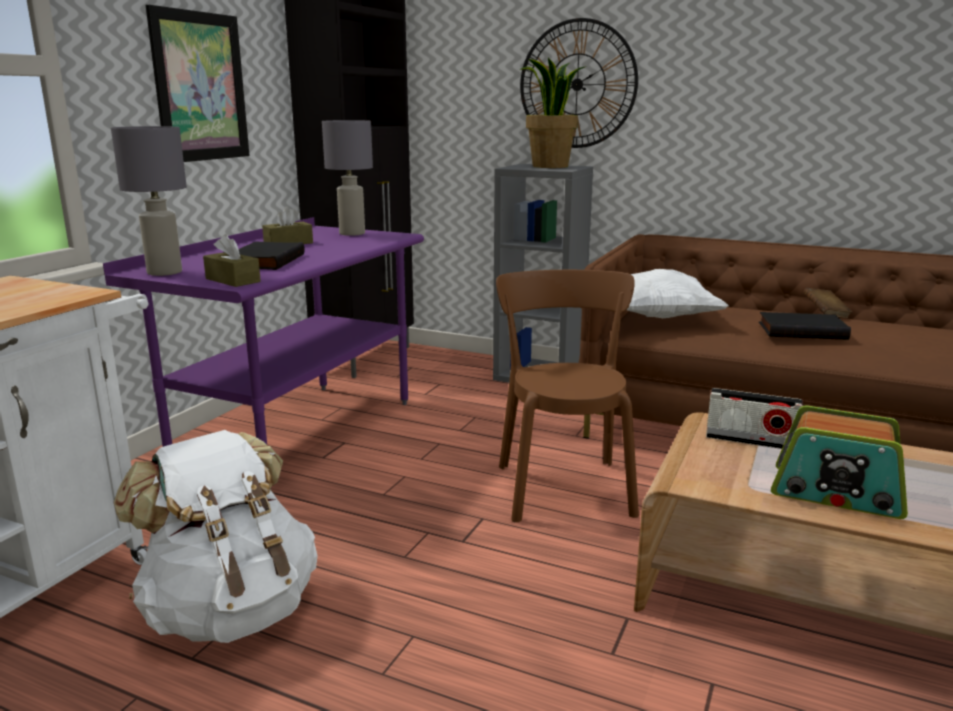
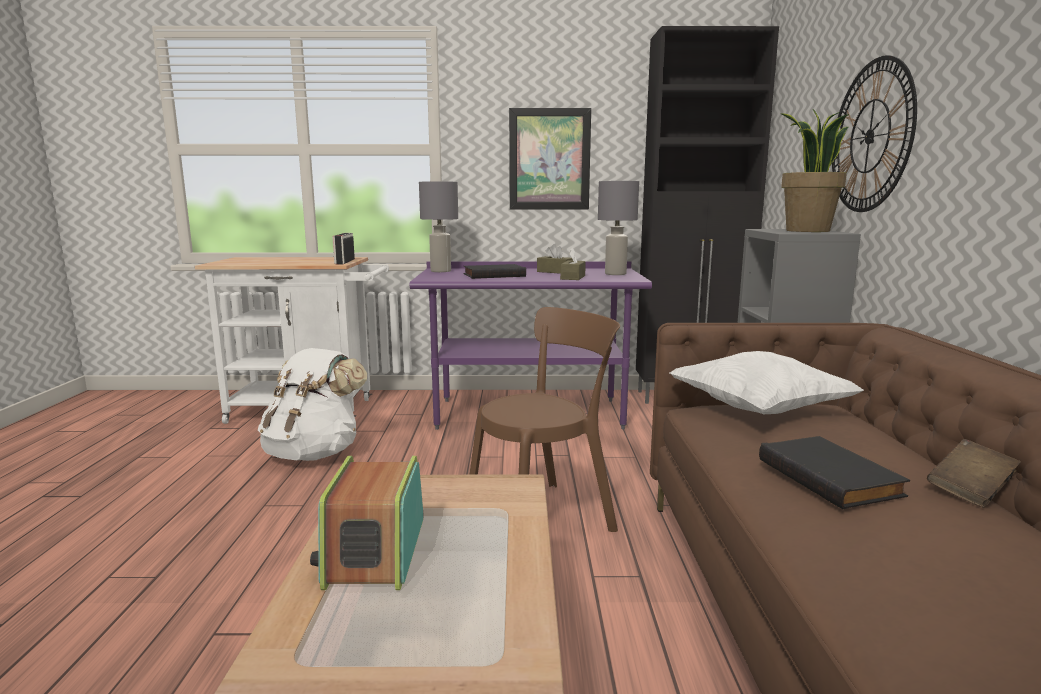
camera: 65 degrees right, 5 degrees down
(233, 280) = (435, 278): brown tissue box -> brown tissue box (573, 277)
(750, 441) = (482, 503): radio -> radio (344, 261)

